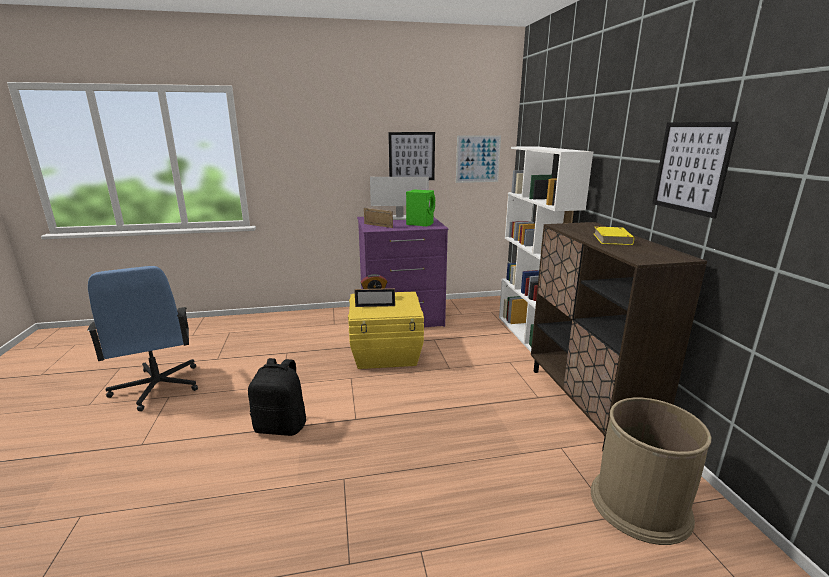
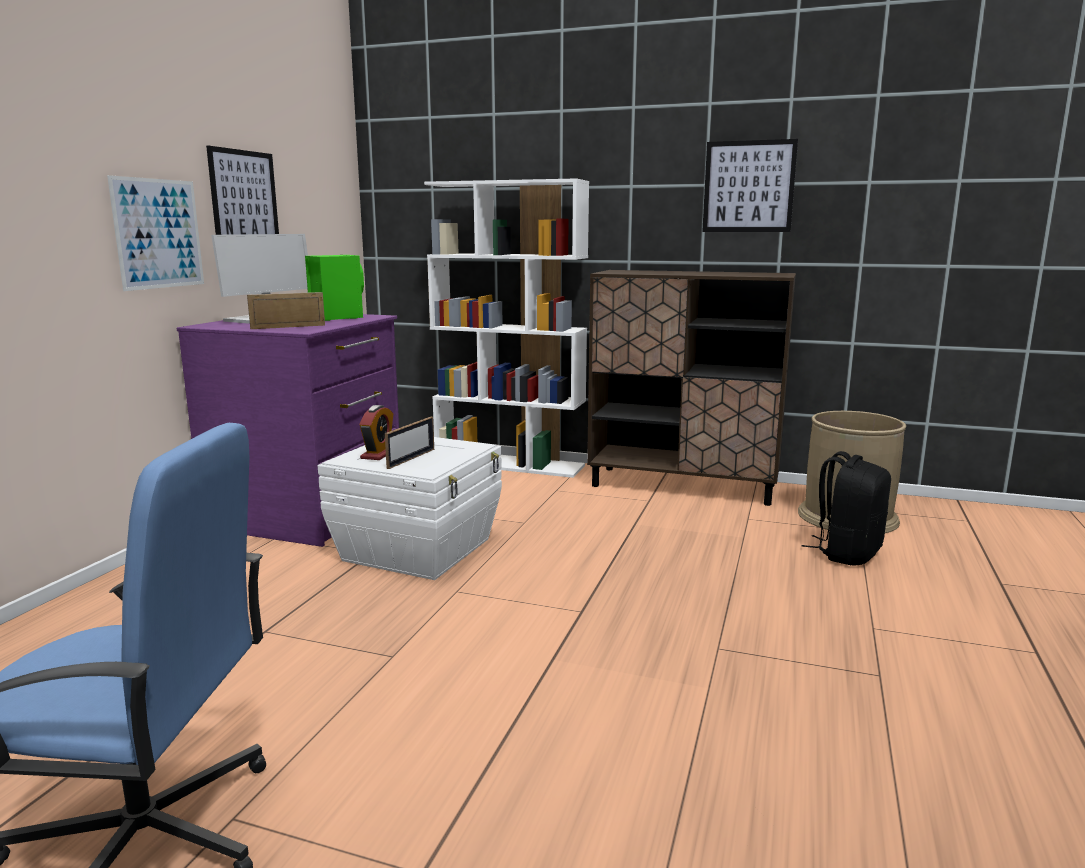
camera: 60 degrees left, 5 degrees down
(281, 426) = (537, 677): black backpack -> black backpack (847, 553)
(386, 353) = (419, 549): yellow storage box -> white storage box
(478, 159) = (325, 208): picture -> picture (158, 233)
(612, 239) = (693, 273): yellow book -> none

